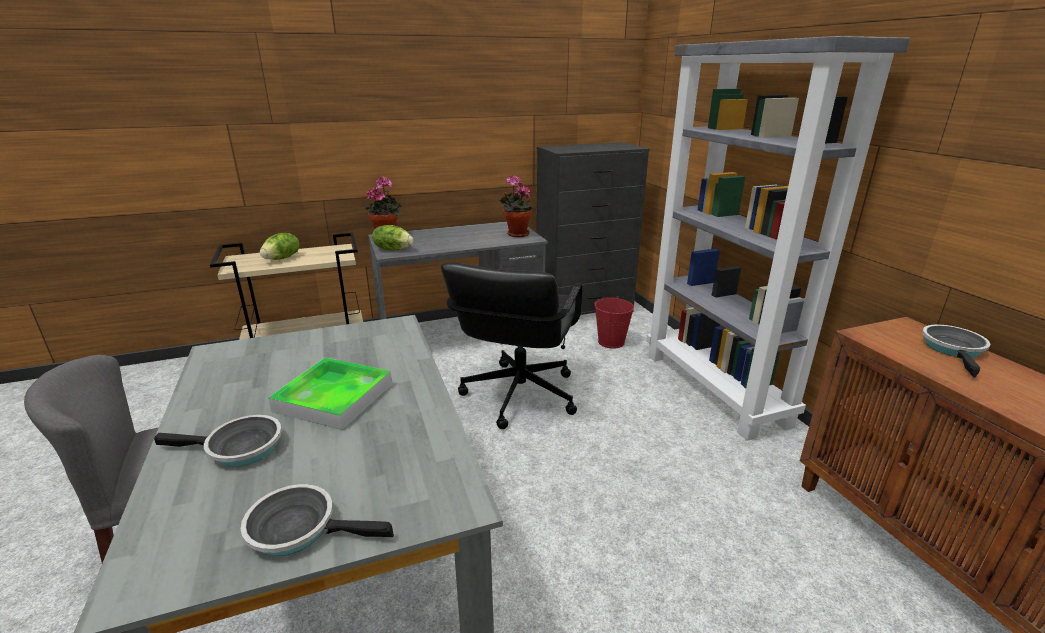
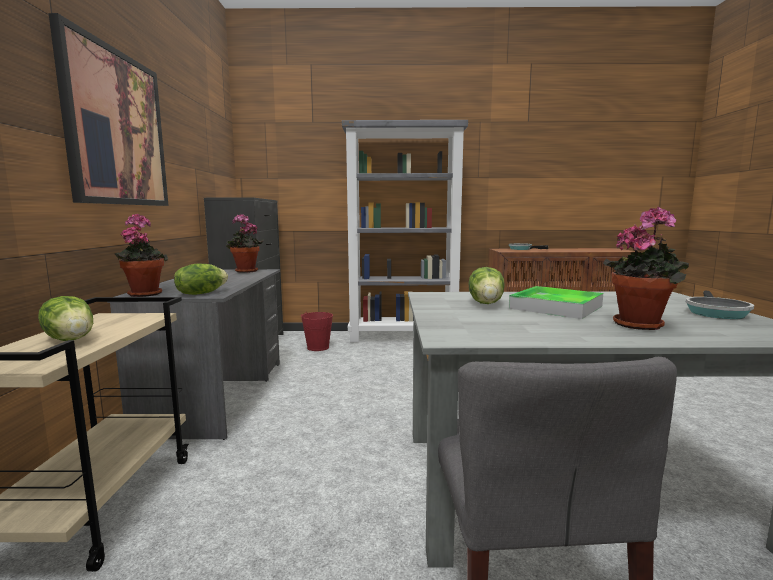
camera: 70 degrees left, 15 degrees down
(239, 448) = (641, 324): frying pan -> potted plant
(353, 357) = (486, 303): none -> lettuce
(399, 102) = (116, 128): none -> picture
(518, 395) = (360, 386): black office chair -> none

